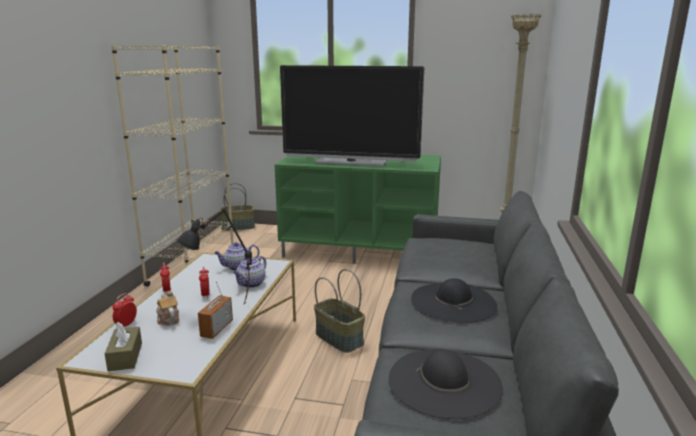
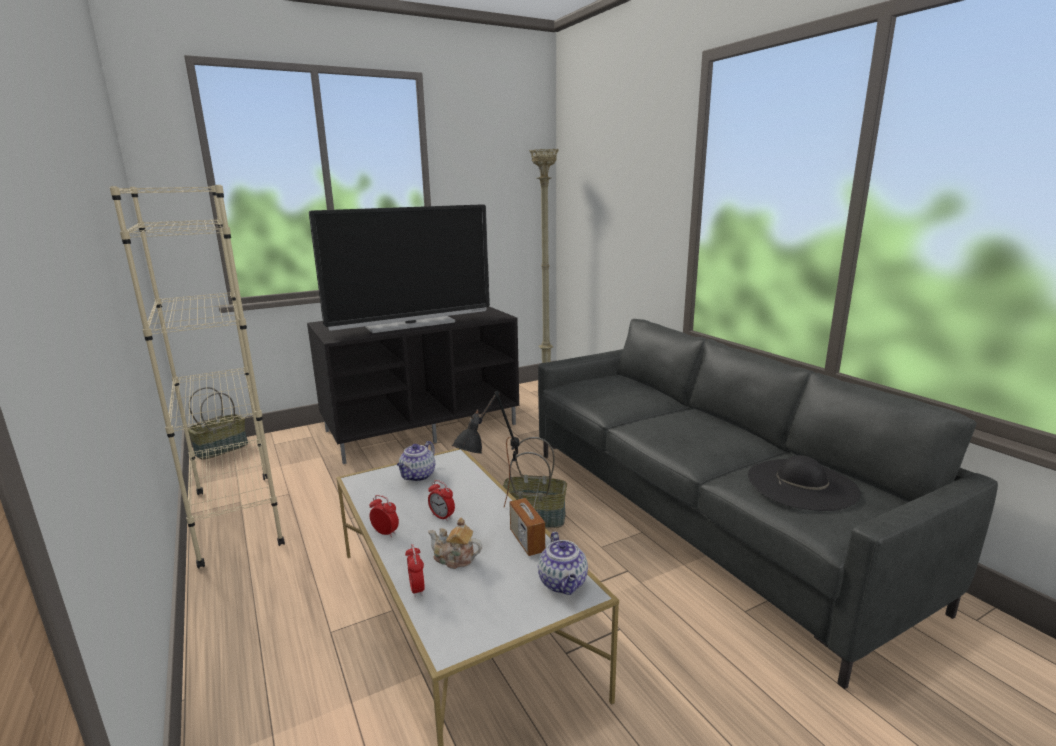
camera: 40 degrees left, 0 degrees up
(125, 356) = (492, 617): brown tissue box -> none
(251, 284) = (468, 486): teapot -> teapot (563, 584)
(361, 249) = (422, 427): green tv stand -> black tv stand
(453, 302) = (691, 427): black hat -> none

